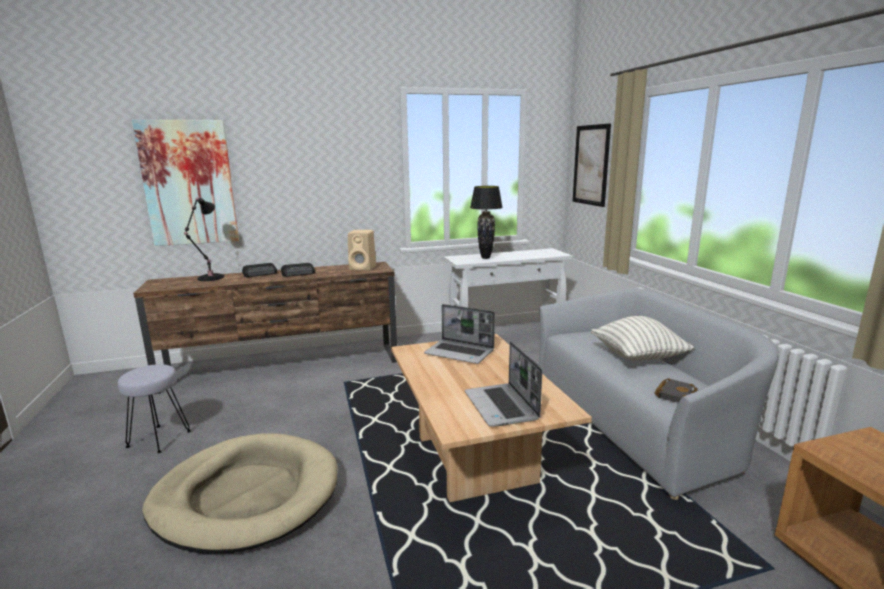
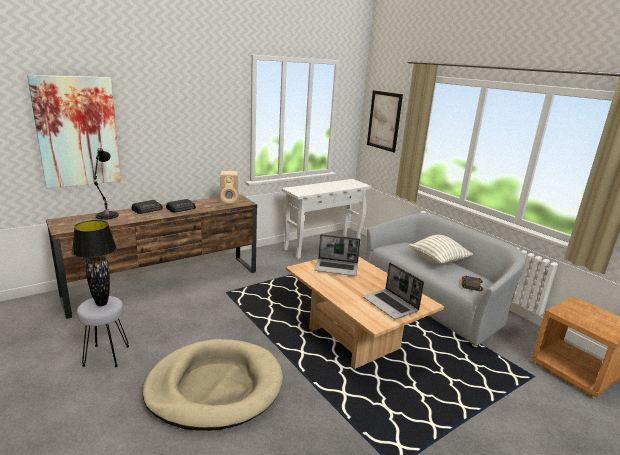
camera: 20 degrees left, 5 degrees up
(485, 258) = (313, 189): black table lamp -> black table lamp (101, 304)

